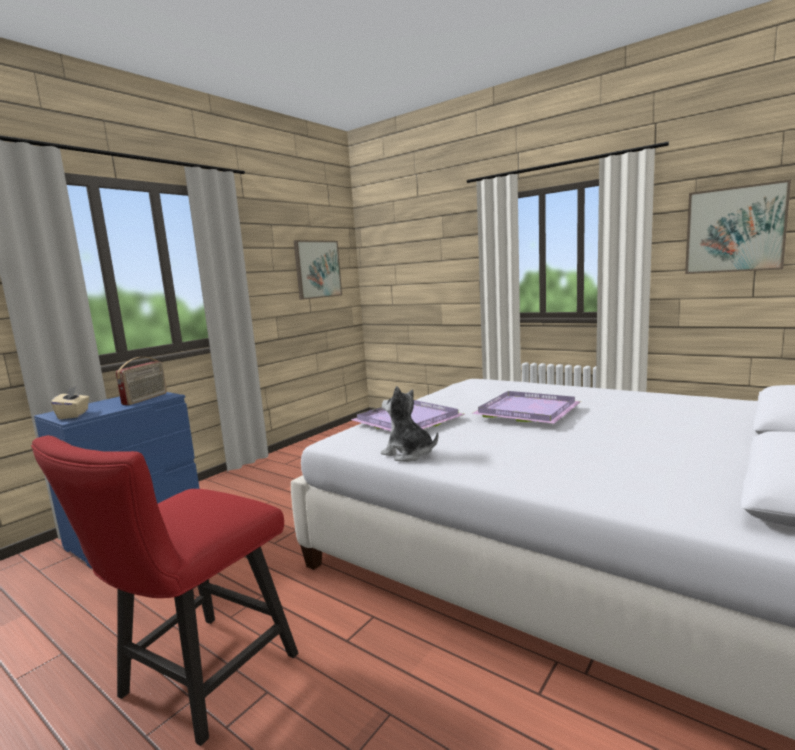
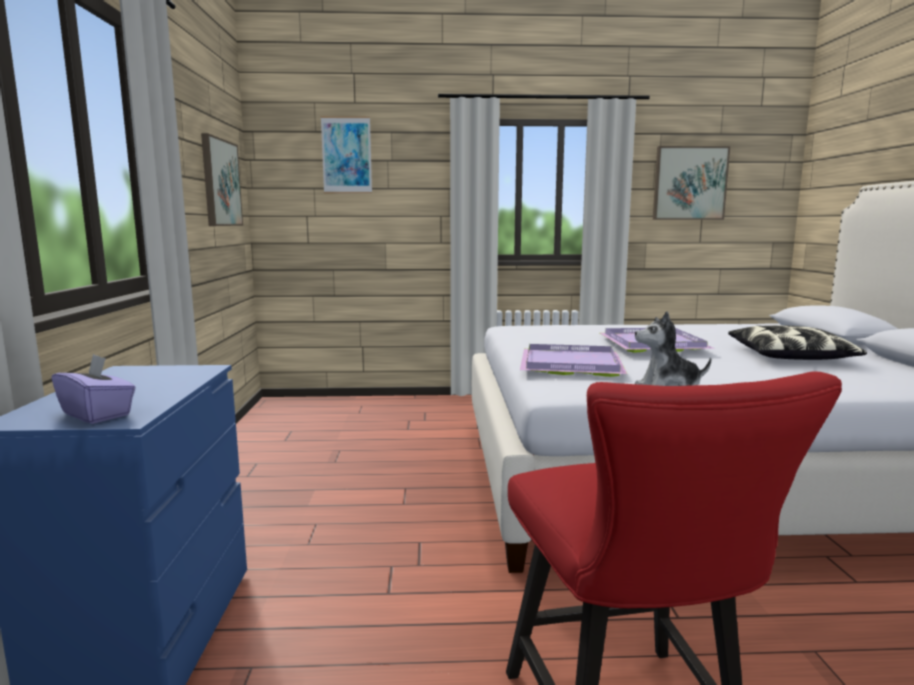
camera: 40 degrees left, 0 degrees up
(74, 415) = (97, 414): beige tissue box -> purple tissue box
(146, 399) = (171, 377): radio -> none
(413, 237) = (346, 155): none -> picture
(636, 444) = (790, 356): none -> pillow

